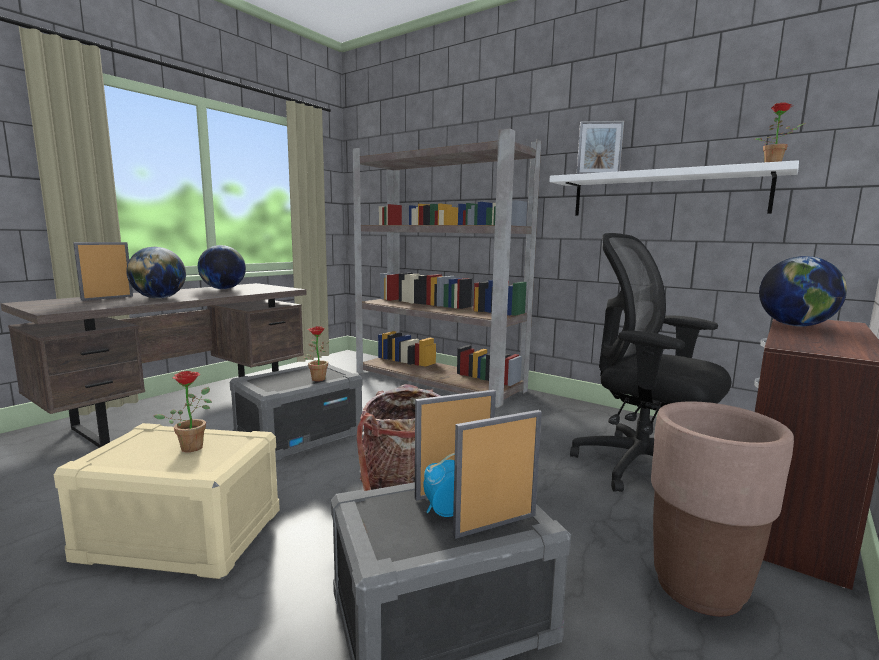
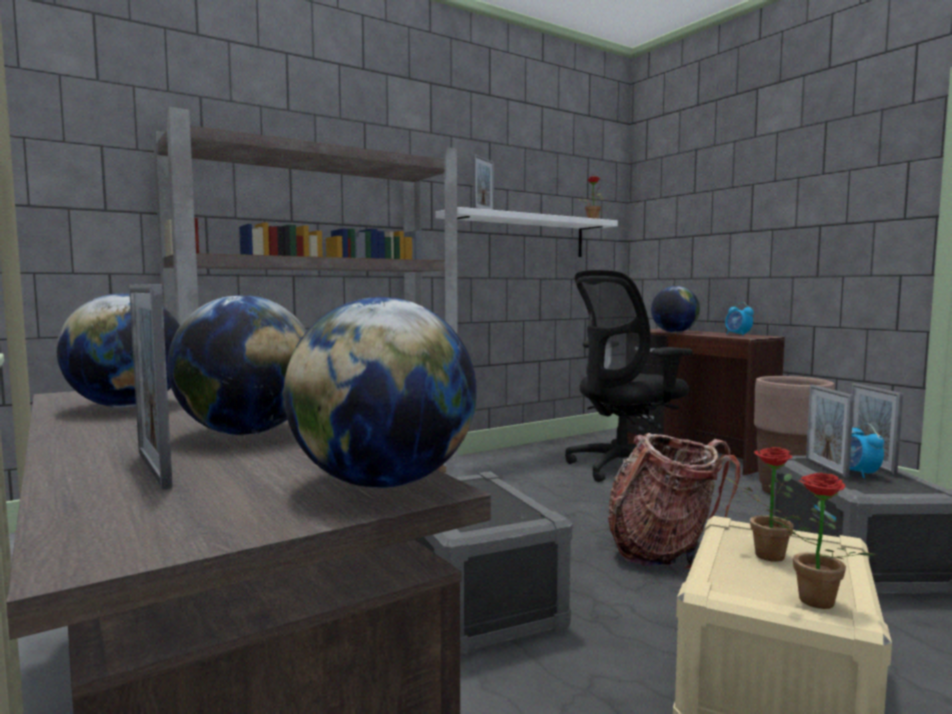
camera: 70 degrees left, 5 degrees down
(64, 309) = (383, 483): none -> globe
(317, 378) = (489, 491): potted plant -> potted plant (811, 602)
(839, 344) = (738, 335): none -> alarm clock

